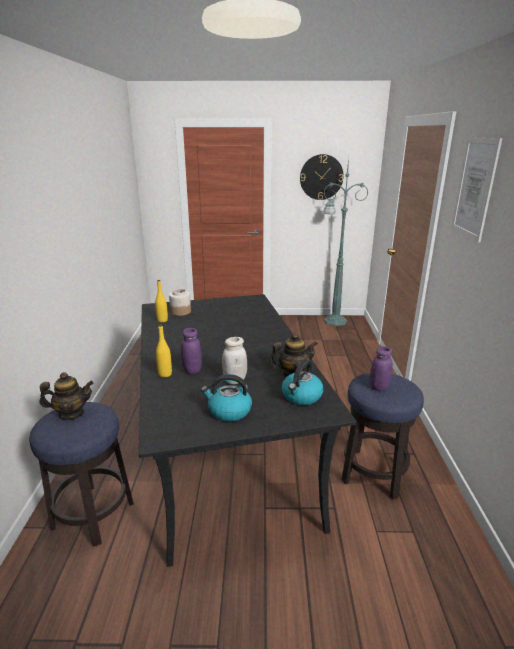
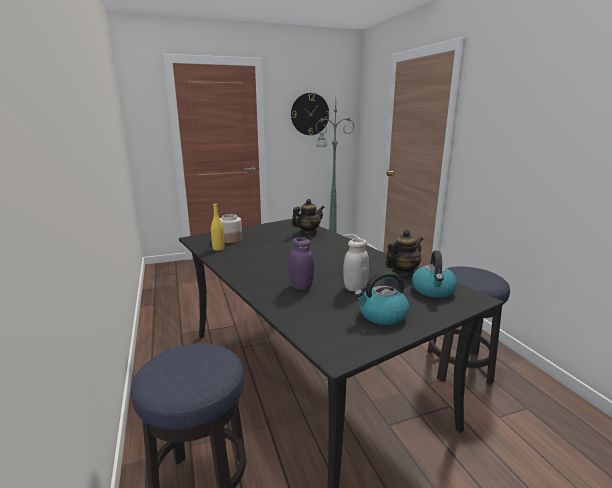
camera: 20 degrees left, 5 degrees down
(71, 413) = (178, 360): teapot -> teapot (308, 233)
(165, 374) = (275, 294): yellow bottle -> none
(379, 387) = (467, 277): purple jar -> none
(474, 188) = (507, 94): picture -> none

